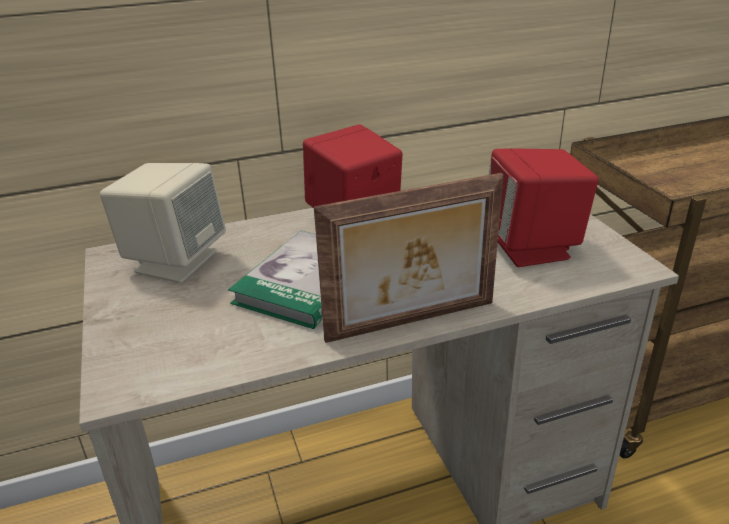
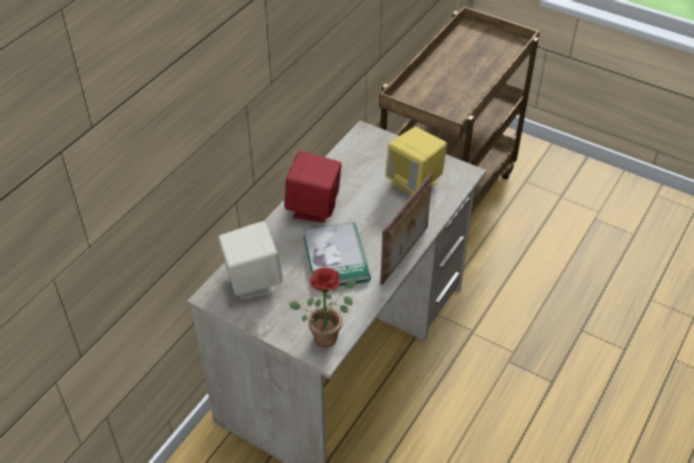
camera: 40 degrees left, 15 degrees up
(162, 365) = (328, 334): none -> potted plant
(532, 248) = (415, 182): red speaker -> yellow speaker

